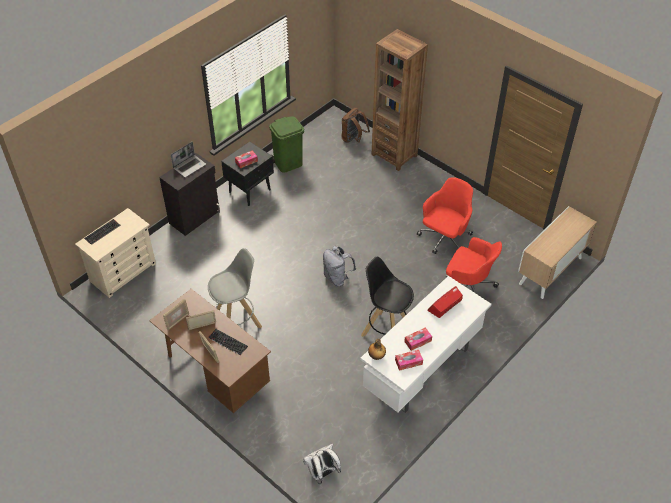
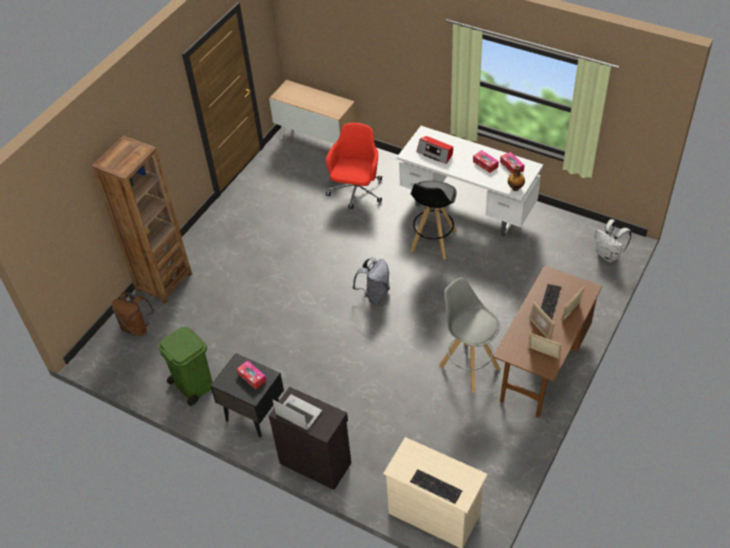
camera: 100 degrees left, 0 degrees up
(444, 239) = (293, 218): red office chair -> none

